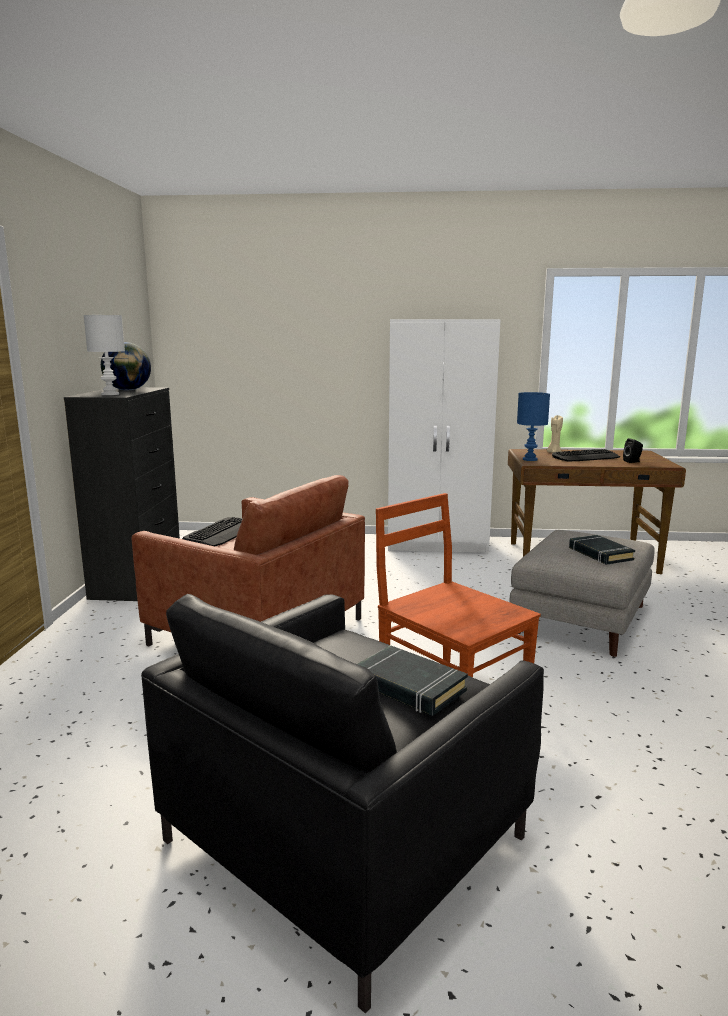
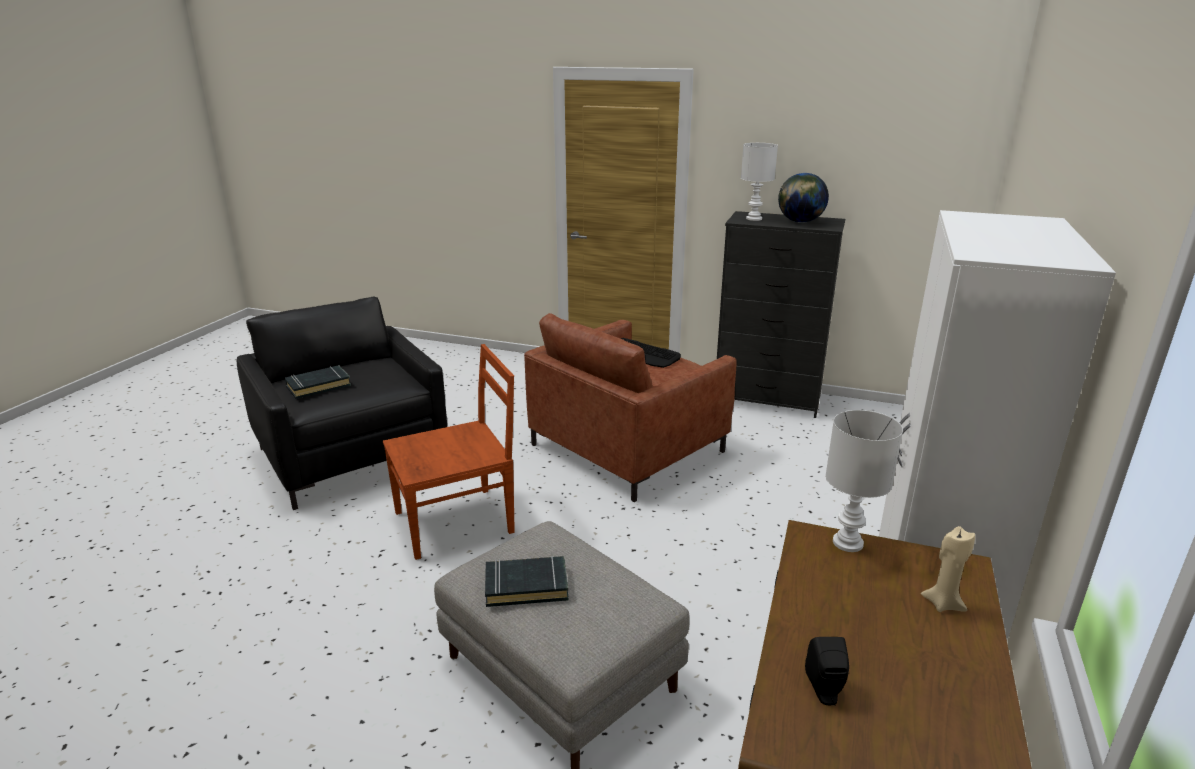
camera: 105 degrees right, 10 degrees up
(529, 459) = (849, 543): blue table lamp -> white table lamp
(585, 457) = (886, 633): keyboard -> none

